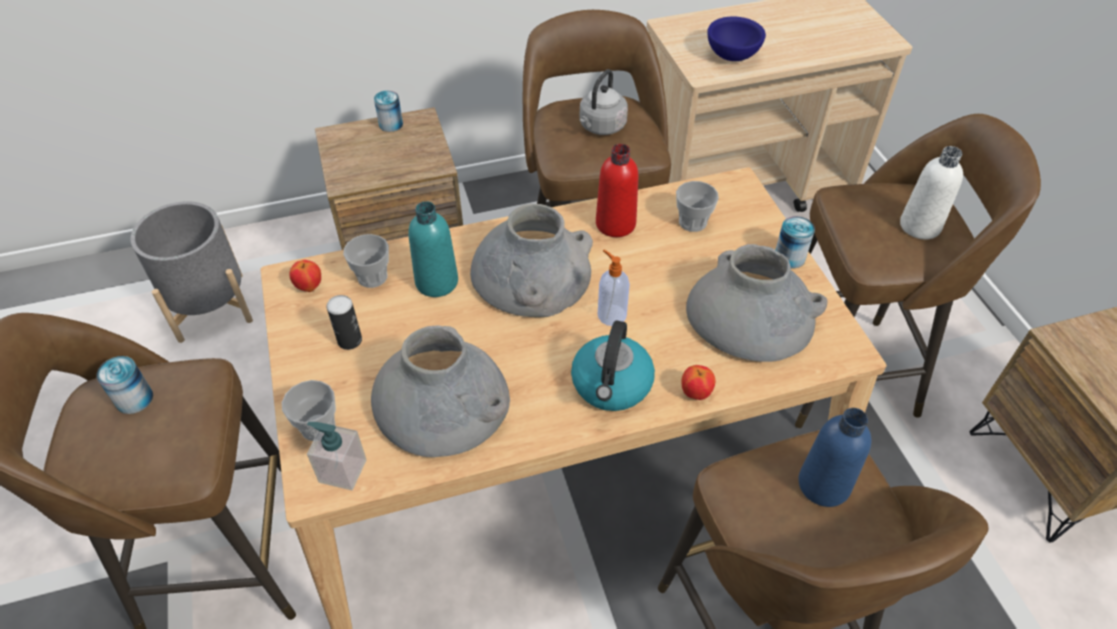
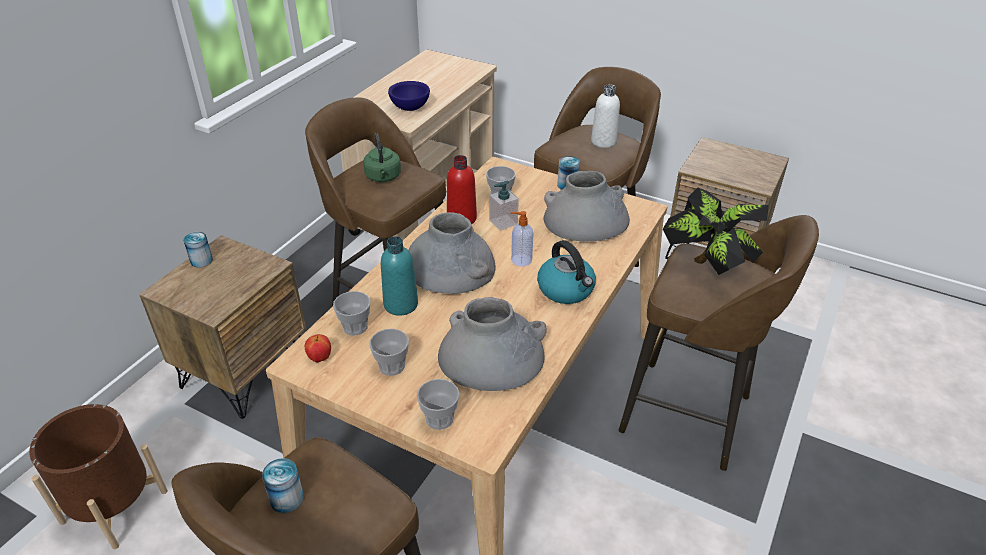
camera: 45 degrees left, 10 degrees down
(211, 307) = (114, 506): grey planter -> brown planter
(342, 471) = (487, 427): soap dispenser -> soap dispenser (503, 222)
(350, 340) = (391, 366): can -> cup
(601, 127) = (383, 177): grey kettle -> green kettle
(695, 393) = (608, 267): apple -> none
(823, 484) = (707, 267): blue bottle -> potted plant

